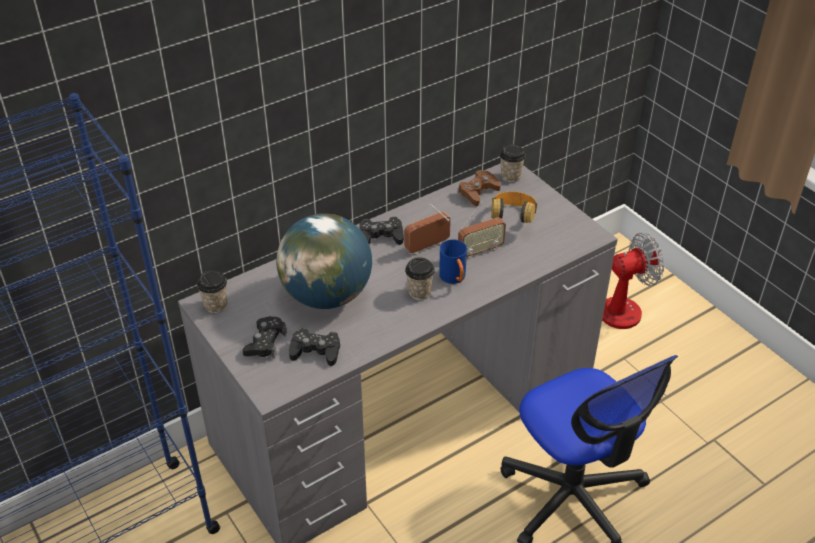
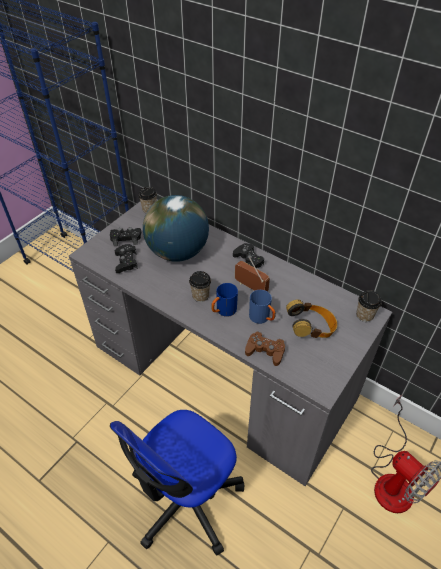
camera: 70 degrees right, 5 degrees up
(478, 192) = (331, 300): brown game controller -> brown game controller (265, 351)
(480, 250) = (262, 318): radio -> blue mug

